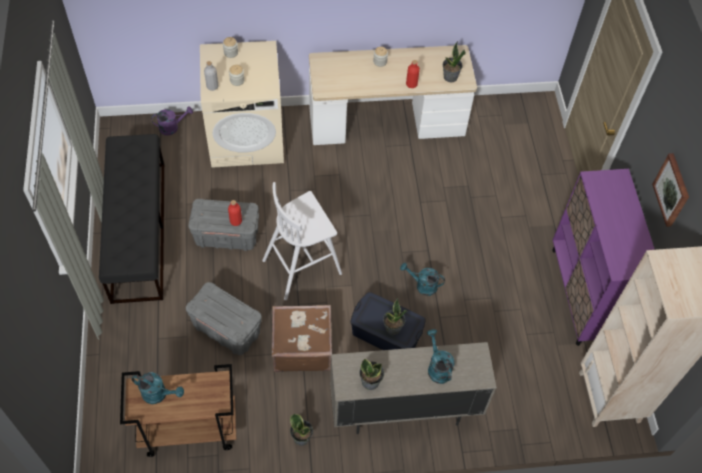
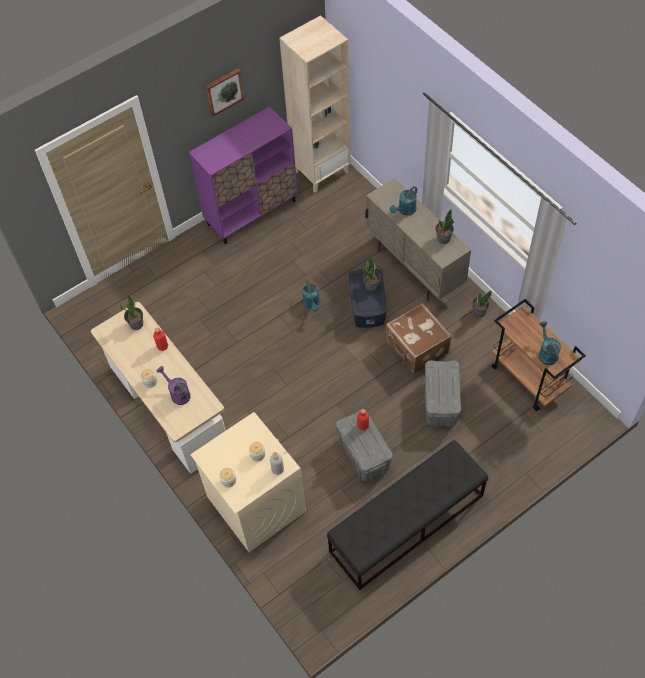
camera: 115 degrees left, 0 degrees up
(172, 127) = (284, 574): purple watering can -> purple watering can (177, 393)
(303, 266) = (351, 385): white stool -> none

